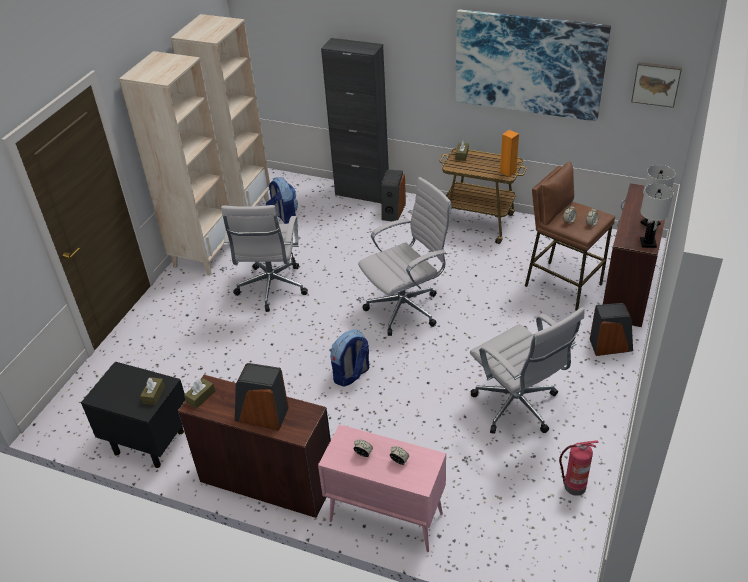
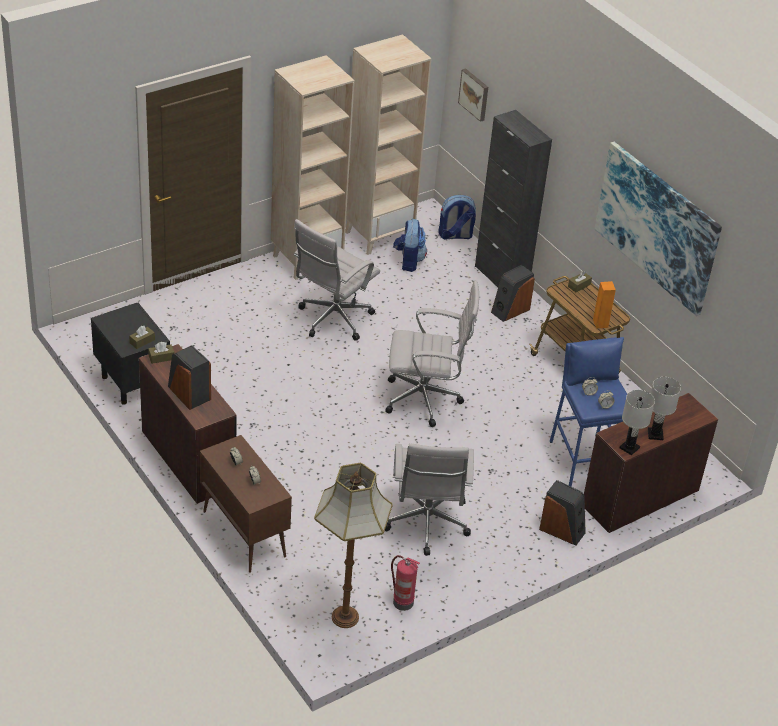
camera: 30 degrees right, 0 degrees up
(351, 375) = (324, 424): backpack -> backpack (455, 235)
(385, 517) = (243, 533): pink cabinet -> brown cabinet
(549, 535) = (345, 618): none -> floor lamp
(562, 285) = (584, 460): brown stool -> blue stool
(656, 83) = (748, 306): picture -> picture (475, 94)

